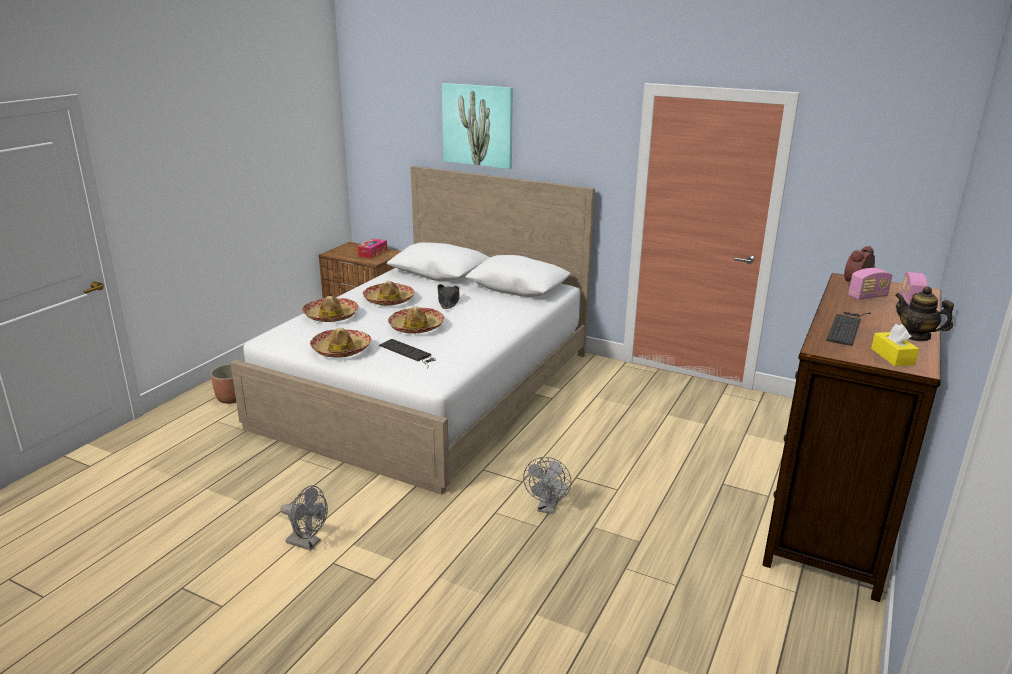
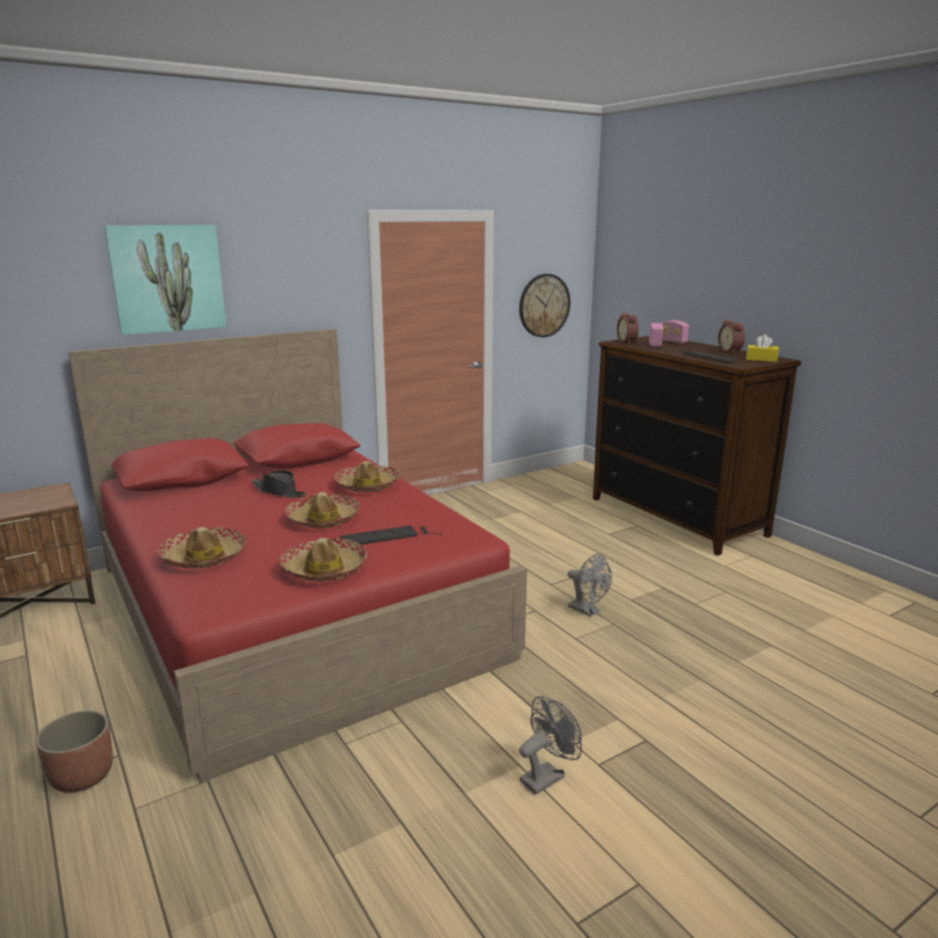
camera: 60 degrees left, 5 degrees down
(372, 253) = (27, 498): tissue box -> none
(389, 300) = (217, 517): hat -> hat (367, 486)
(430, 388) = (293, 608): white bed -> red bed
(862, 214) = (544, 305): none -> wall clock
(916, 336) = (731, 351): teapot -> alarm clock

